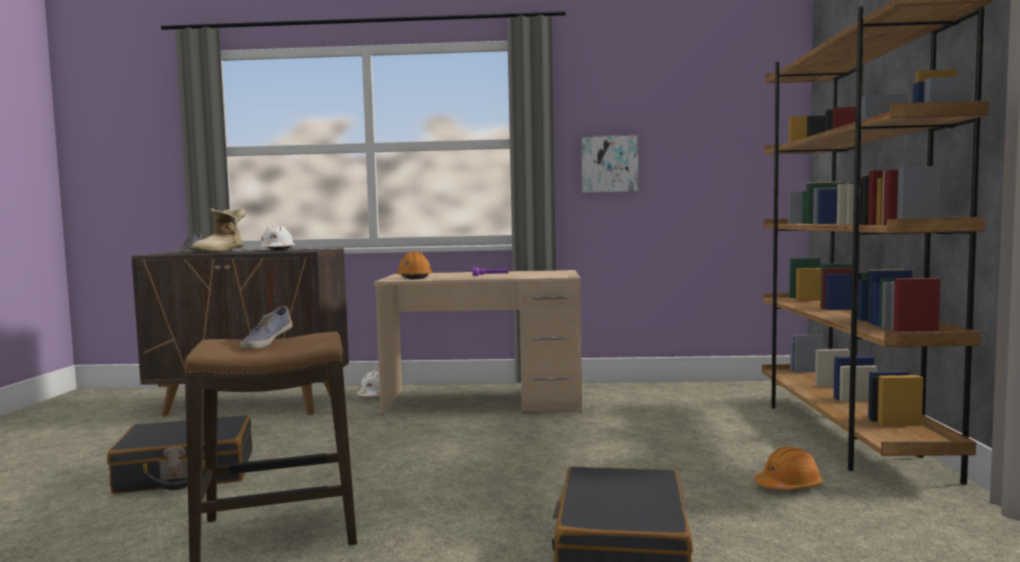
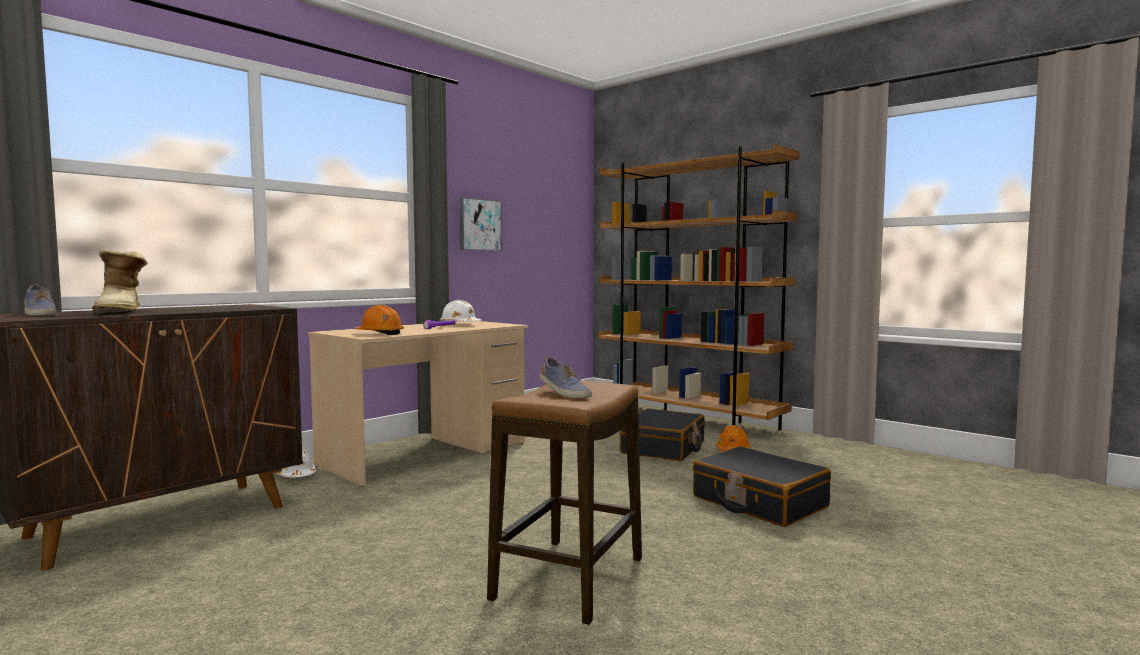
camera: 50 degrees left, 0 degrees up
(186, 473) = (322, 590): black suitcase -> black suitcase (663, 448)
(277, 250) = (199, 308): white hard hat -> white hard hat (460, 324)

